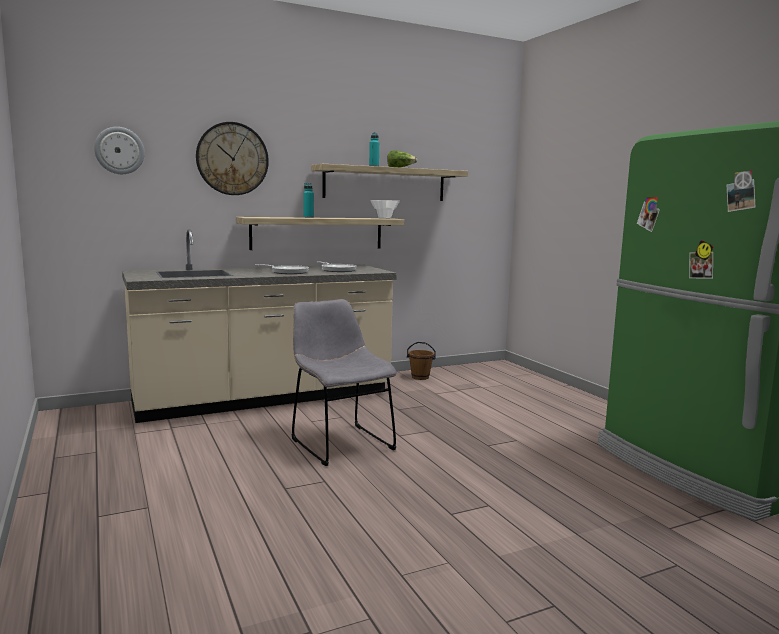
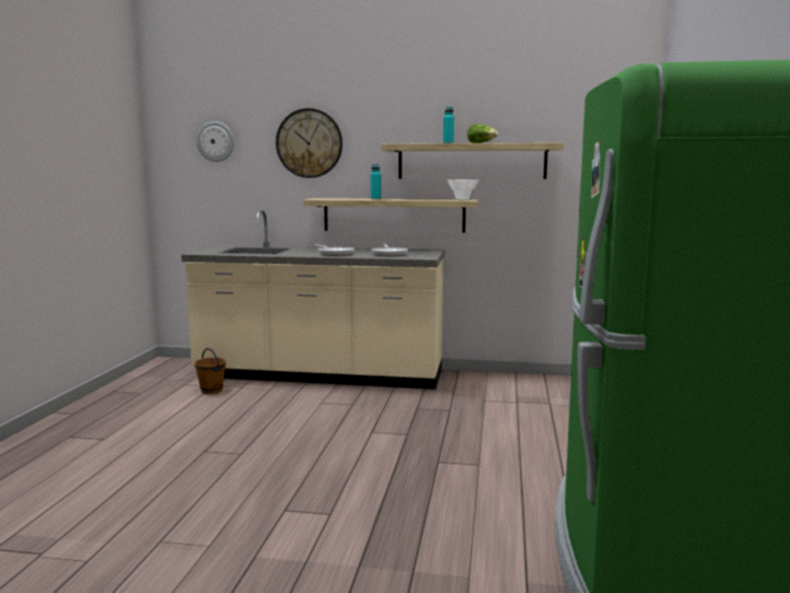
camera: 35 degrees right, 0 degrees up
(339, 442) = (309, 426): grey chair -> none
(420, 377) = (499, 381): brown bucket -> brown bucket (212, 390)

